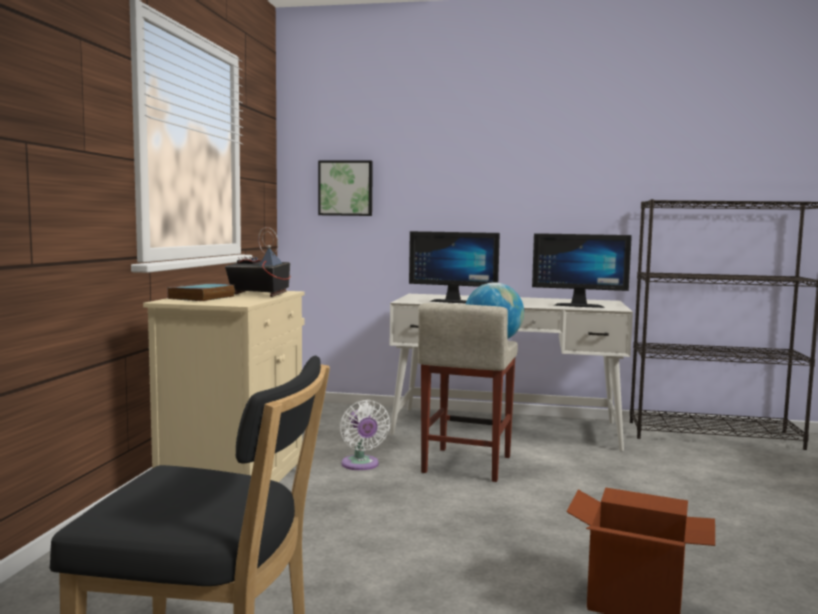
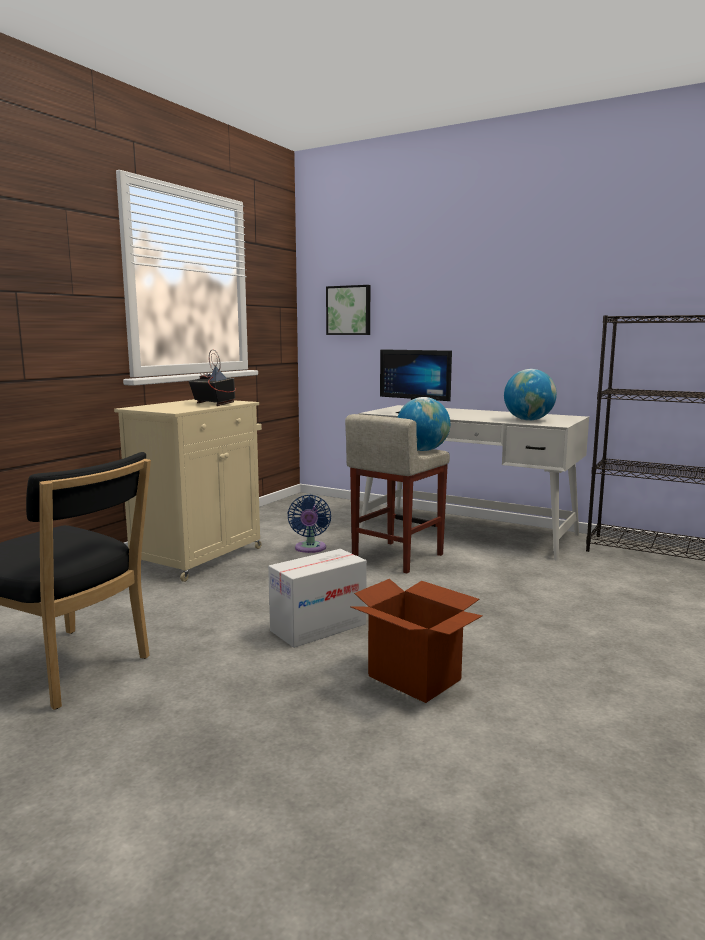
camera: 20 degrees right, 5 degrees up
(201, 297) = (164, 405): book -> none
(361, 465) = (310, 549): white fan -> blue fan
(471, 559) = (318, 627): none -> cardboard box
(579, 305) = (528, 420): monitor -> globe

